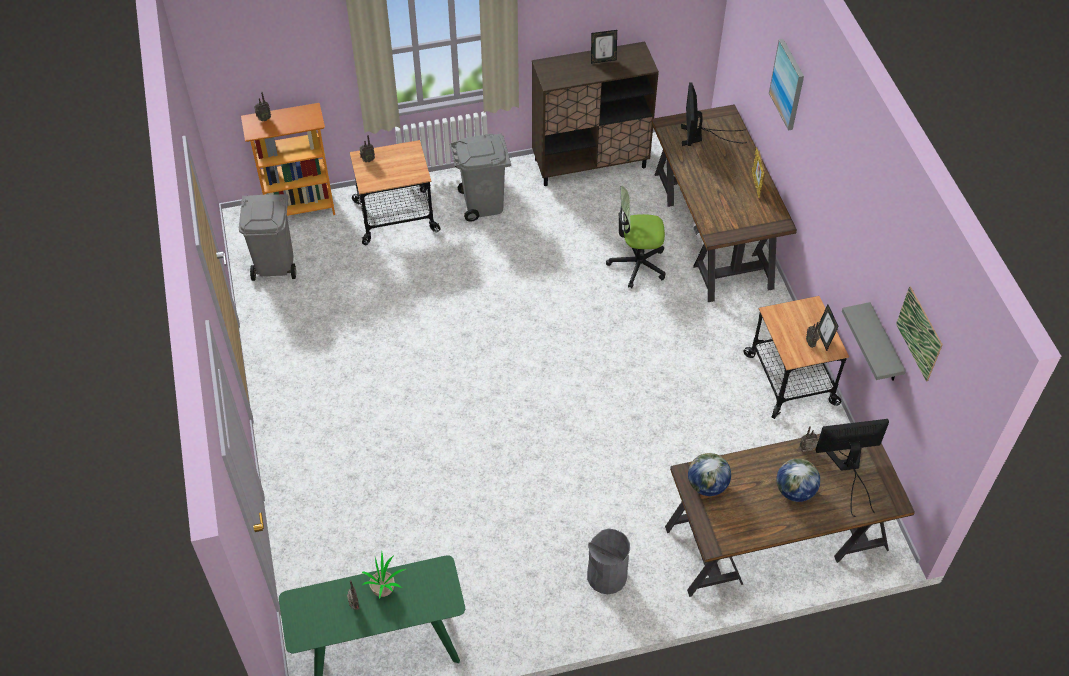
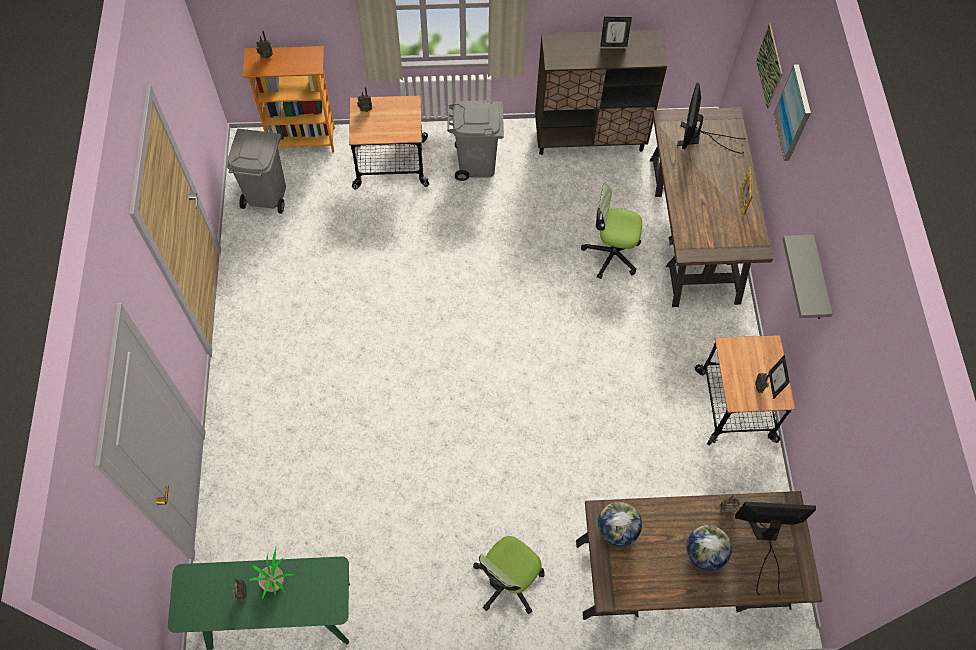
camera: 10 degrees right, 10 degrees up
(606, 576) = (508, 581): grey trash can -> office chair
(884, 345) = (831, 420): grey shelf -> grey shelf (818, 282)
(919, 333) = (868, 434): picture -> picture (769, 66)

